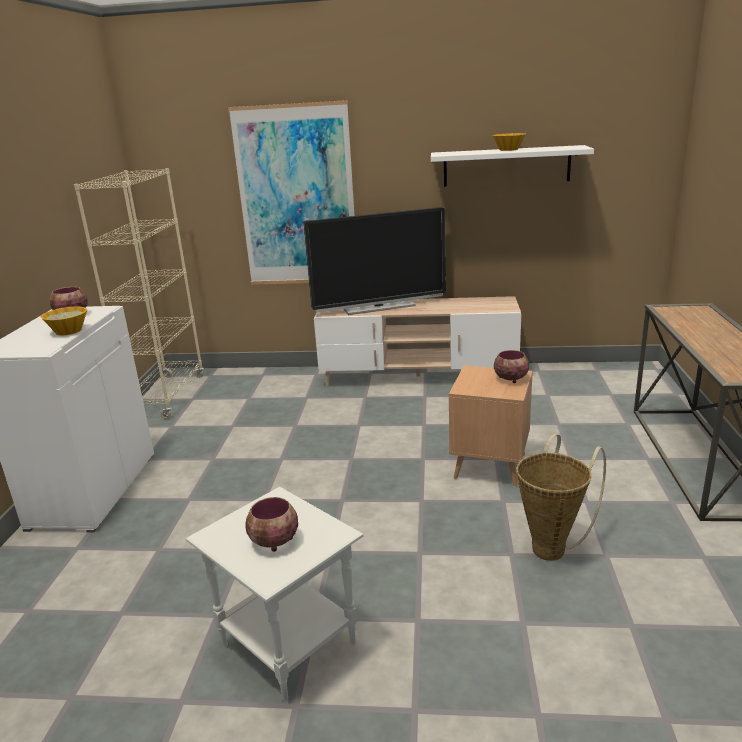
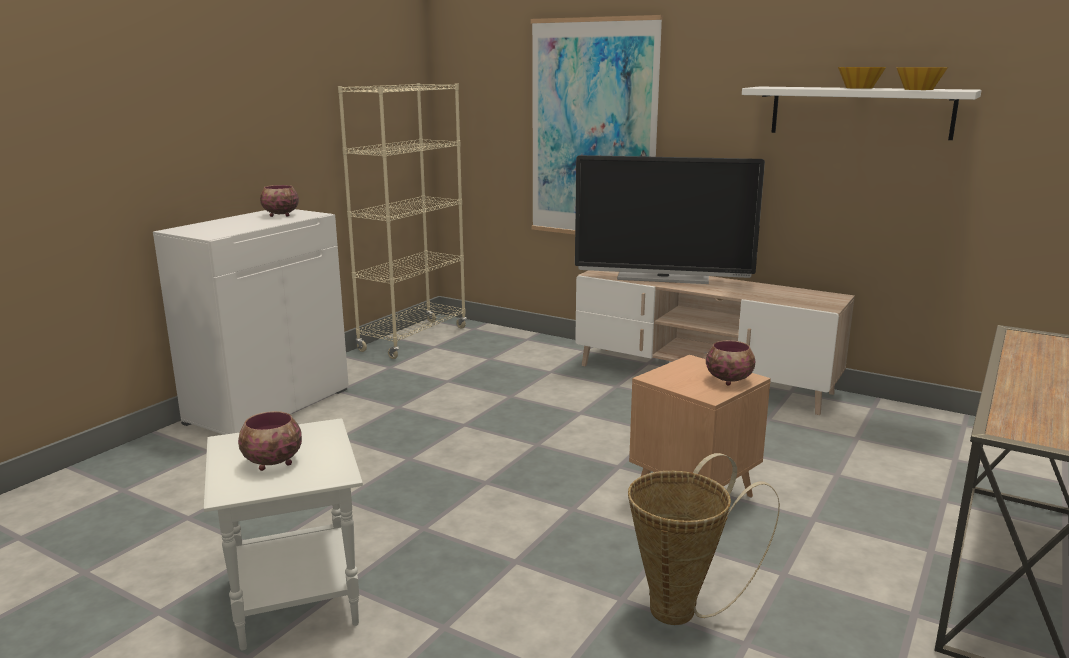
camera: 25 degrees right, 5 degrees down
(69, 331) = (257, 225): bowl -> bowl (919, 89)

